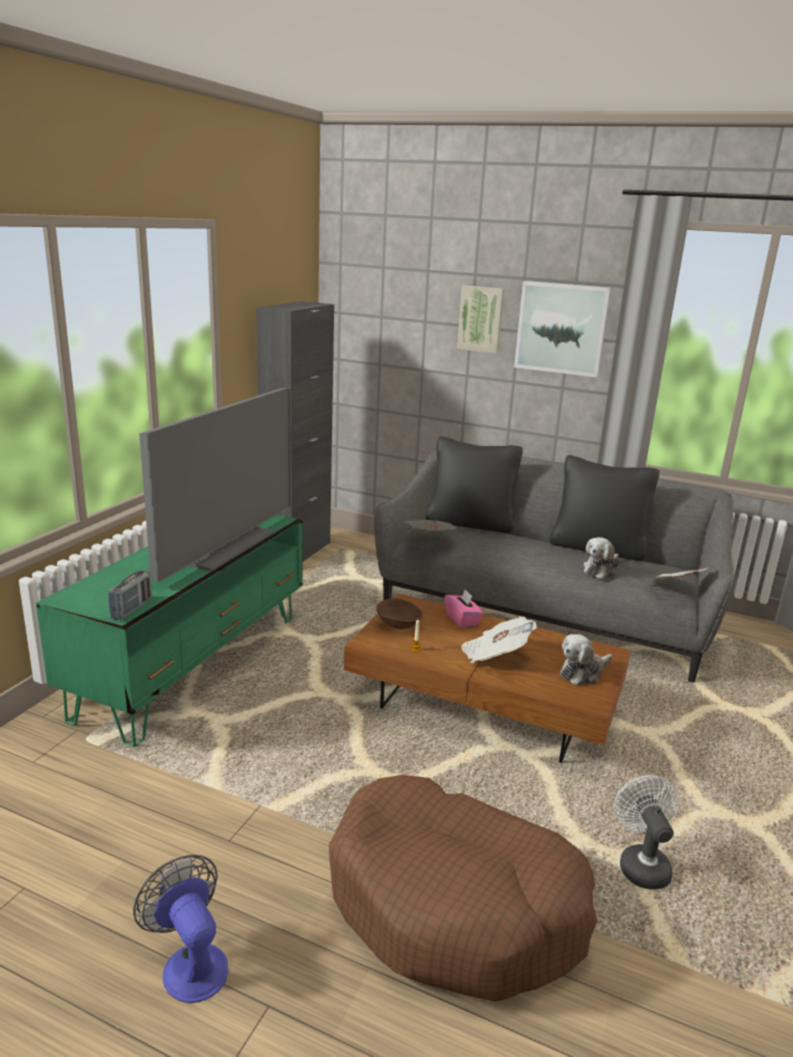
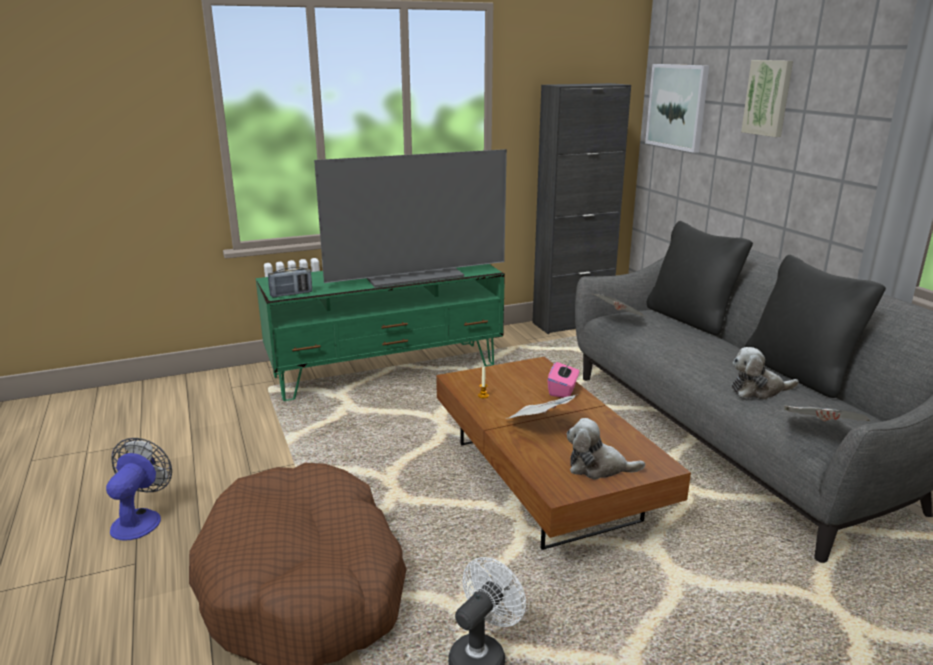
camera: 45 degrees right, 0 degrees up
(399, 625) = (501, 376): brown bowl -> none
(561, 328) = (846, 106): picture -> picture (677, 106)

